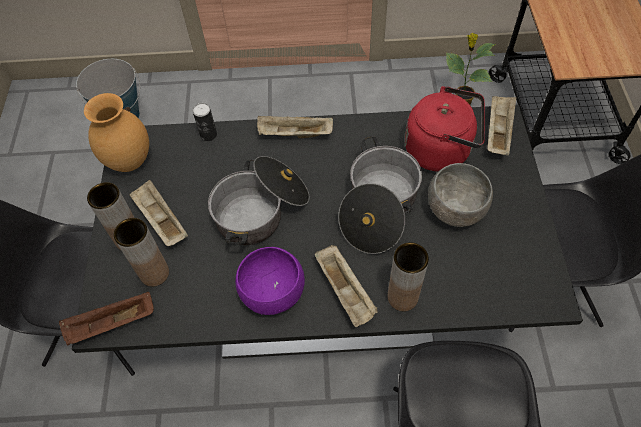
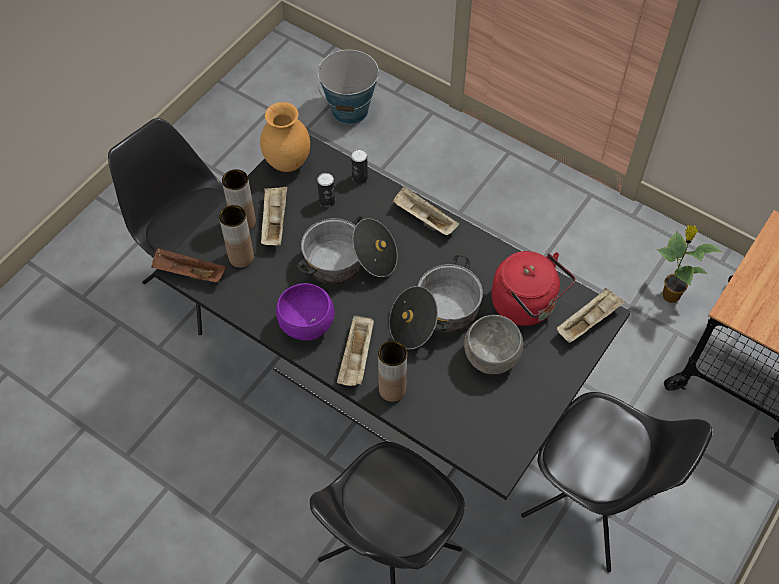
camera: 35 degrees right, 0 degrees up
(196, 172) = (327, 201): none -> can

